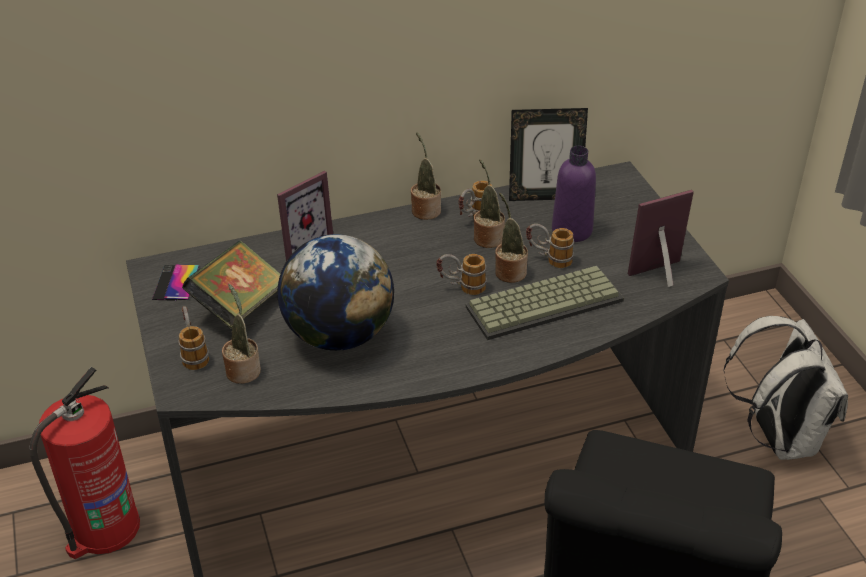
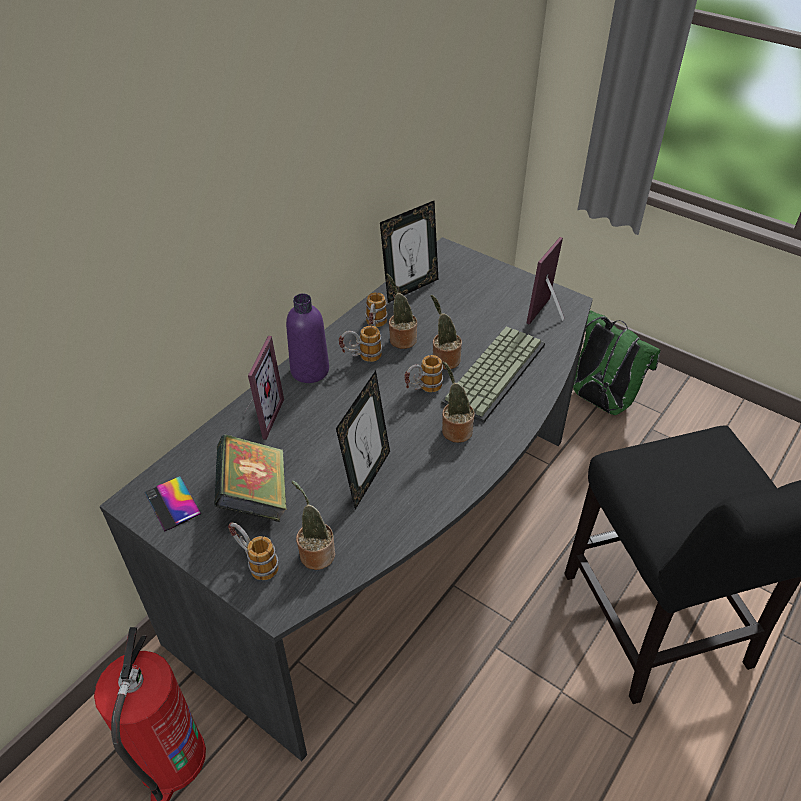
camera: 35 degrees left, 5 degrees up
(339, 335) = (366, 477): globe -> picture frame
(425, 210) = (330, 337): potted plant -> potted plant (455, 430)
(548, 259) = (462, 337): mug -> mug (361, 357)
(572, 230) = (456, 307): purple bottle -> purple bottle (310, 370)
(777, 437) = (597, 400): white backpack -> green backpack

